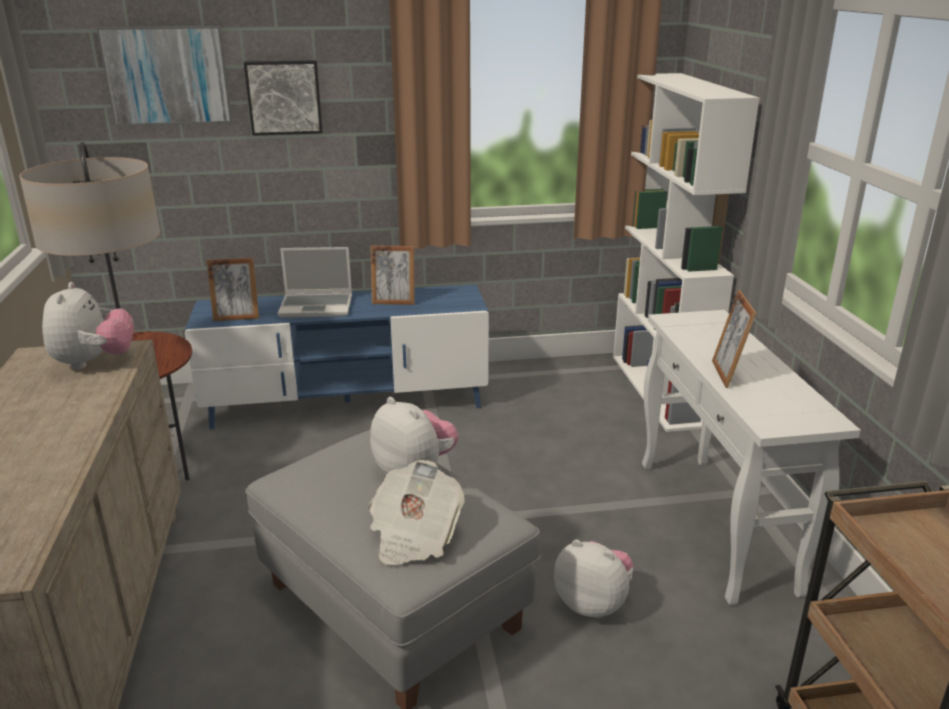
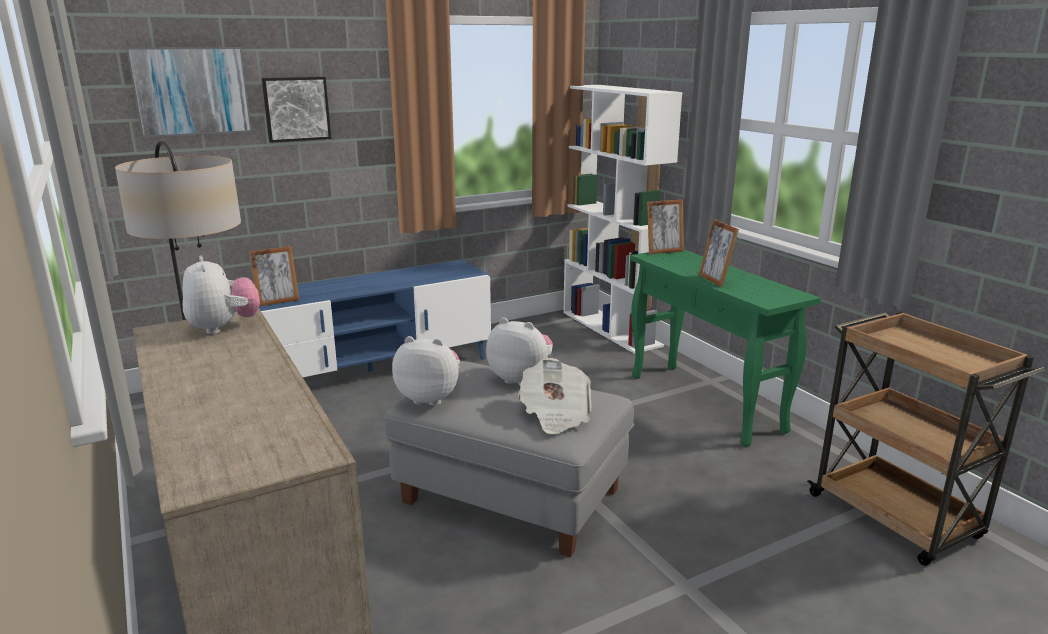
camera: 20 degrees left, 5 degrees down
(317, 307) = (344, 287): laptop -> none
(394, 302) = (407, 277): picture frame -> picture frame (664, 251)
(593, 603) = (656, 464): plush toy -> plush toy (430, 398)
(716, 525) = (706, 403): white console table -> green console table

